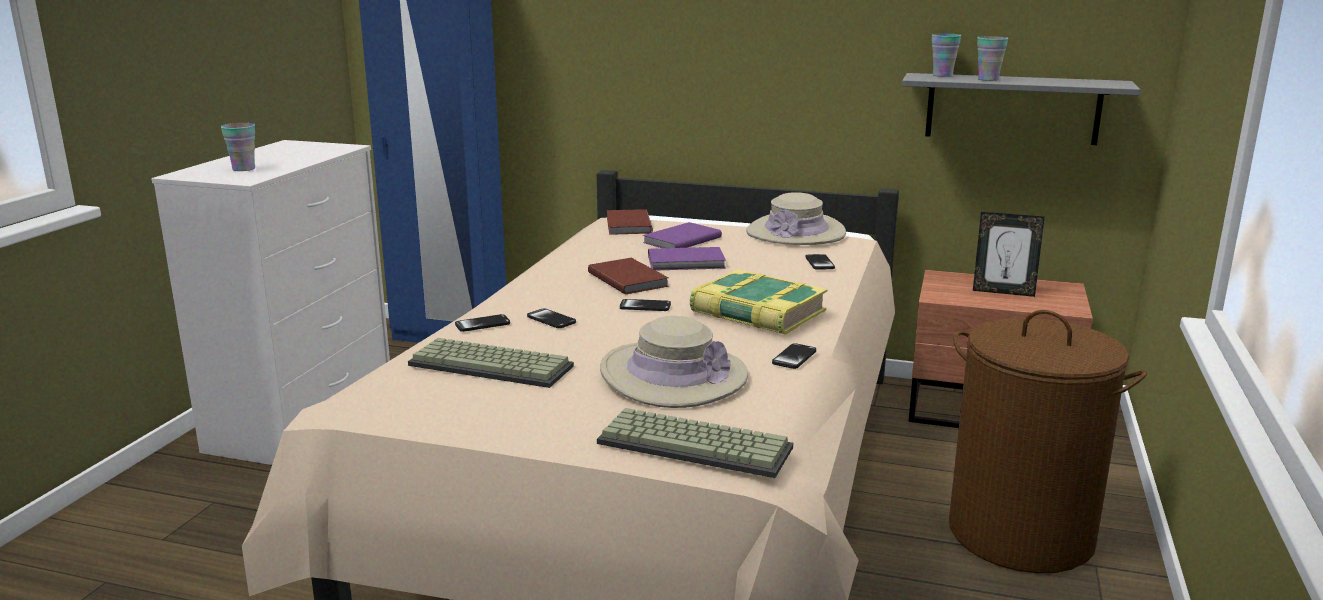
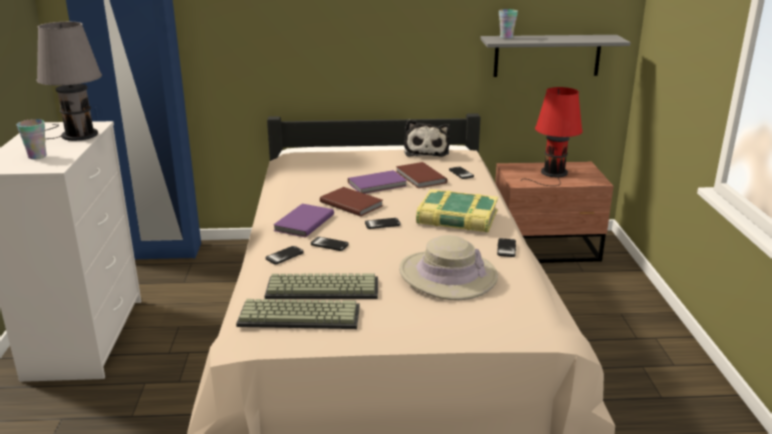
camera: 20 degrees left, 5 degrees up
(311, 154) = (76, 135): none -> grey table lamp
(627, 225) = (309, 158): brown book -> brown book (420, 177)
(680, 240) = (357, 166): purple book -> purple book (302, 223)
(697, 444) = (505, 323): keyboard -> keyboard (301, 315)
(795, 232) = (426, 151): beige hat -> plush toy
(988, 79) = (537, 39): cup -> none
(1003, 292) = (553, 174): picture frame -> red table lamp
(1021, 534) = (607, 326): brown laundry basket -> none

